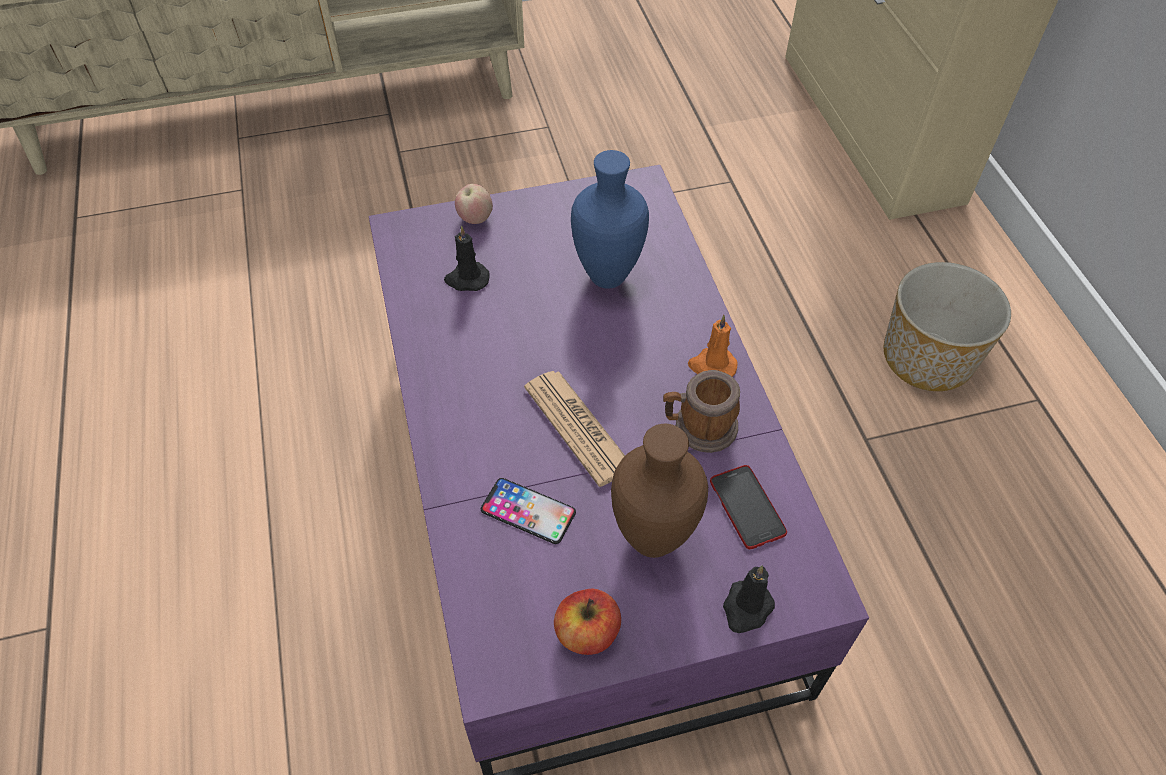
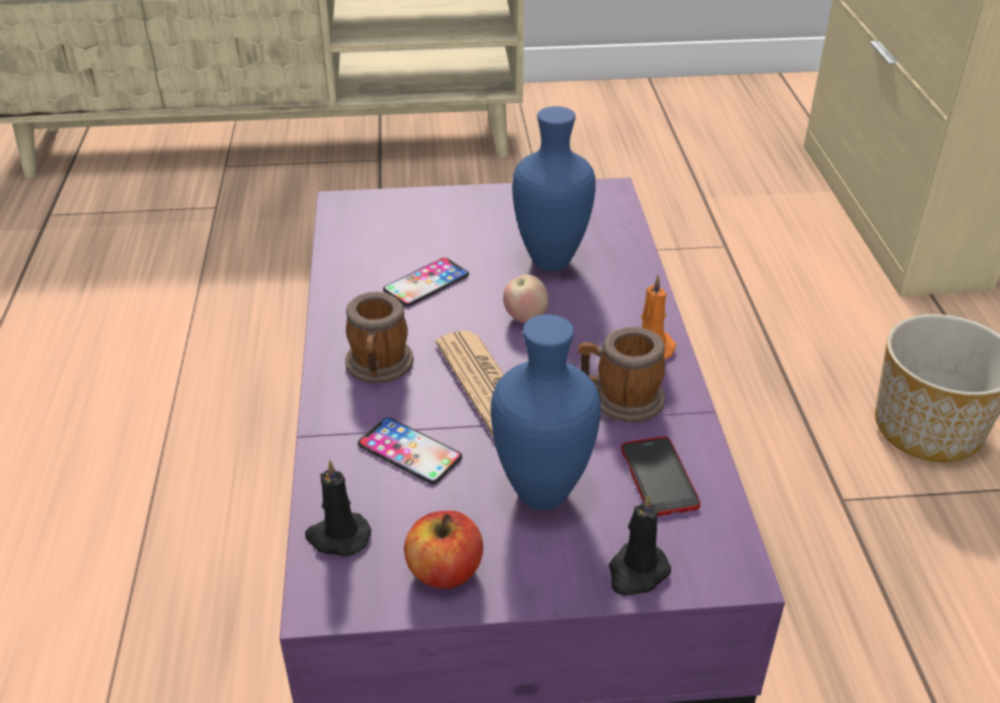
camera: 10 degrees right, 15 degrees down
(466, 279) = (401, 249): black candle -> black candle (337, 537)
(475, 218) = (425, 202): apple -> apple (525, 317)
(479, 422) = (379, 368): none -> mug
(499, 316) = (426, 282): none -> phone
(649, 540) = (539, 494): brown vase -> blue vase

